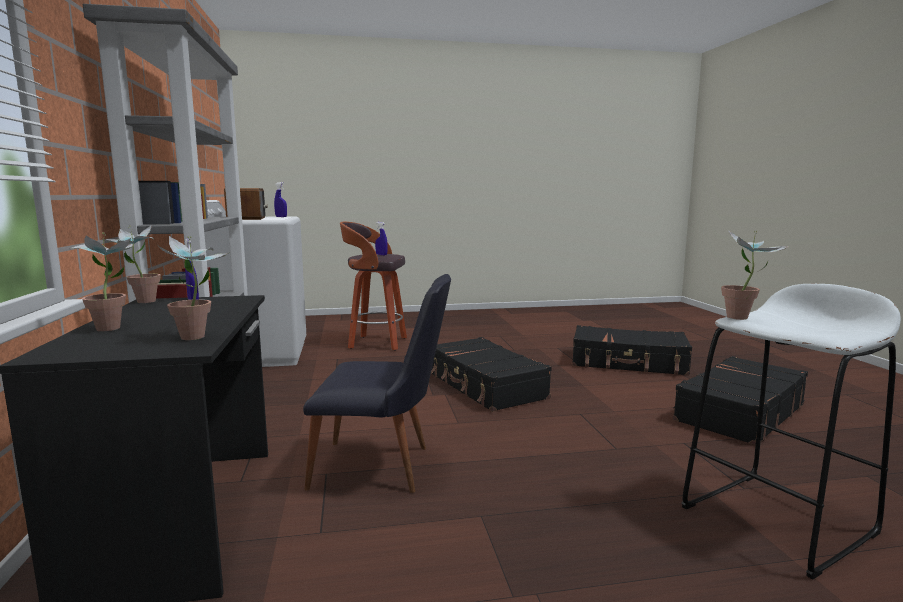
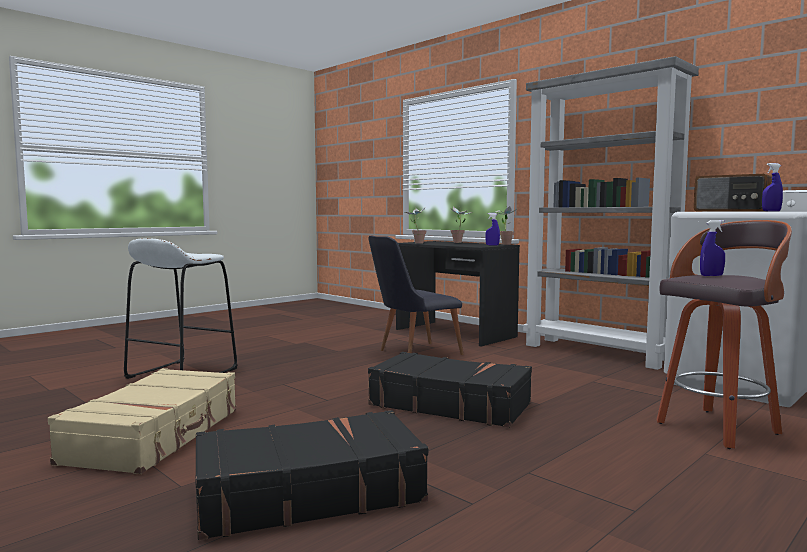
camera: 145 degrees right, 5 degrees down
(738, 412) = (156, 435): black suitcase -> beige suitcase
(744, 318) = (208, 253): potted plant -> none

